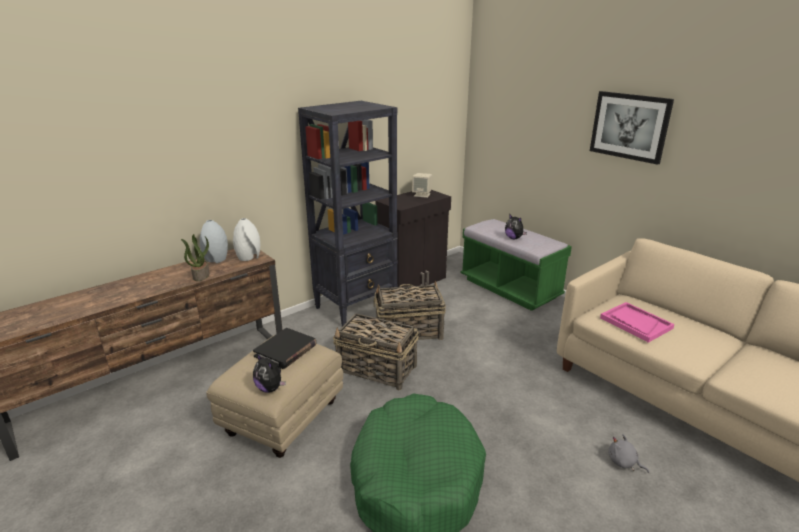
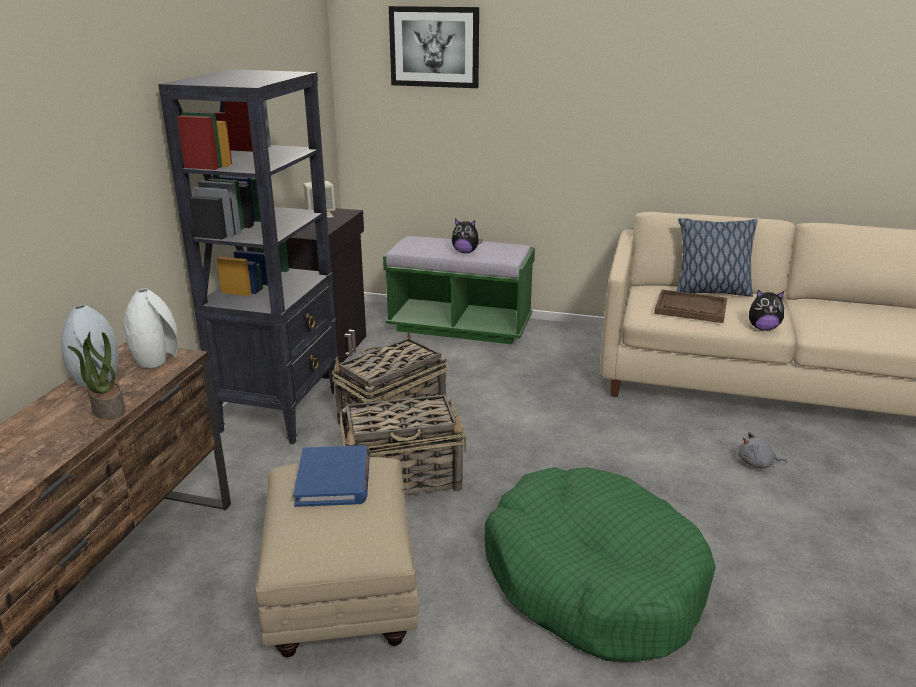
camera: 35 degrees left, 0 degrees up
(270, 388) = (375, 536): plush toy -> plush toy (763, 328)
(286, 351) = (334, 480): black book -> blue book
(629, 126) = (593, 76): picture -> picture (434, 47)
(635, 323) = (690, 308): pink tray -> brown tray
(673, 316) = (710, 292): none -> pillow

